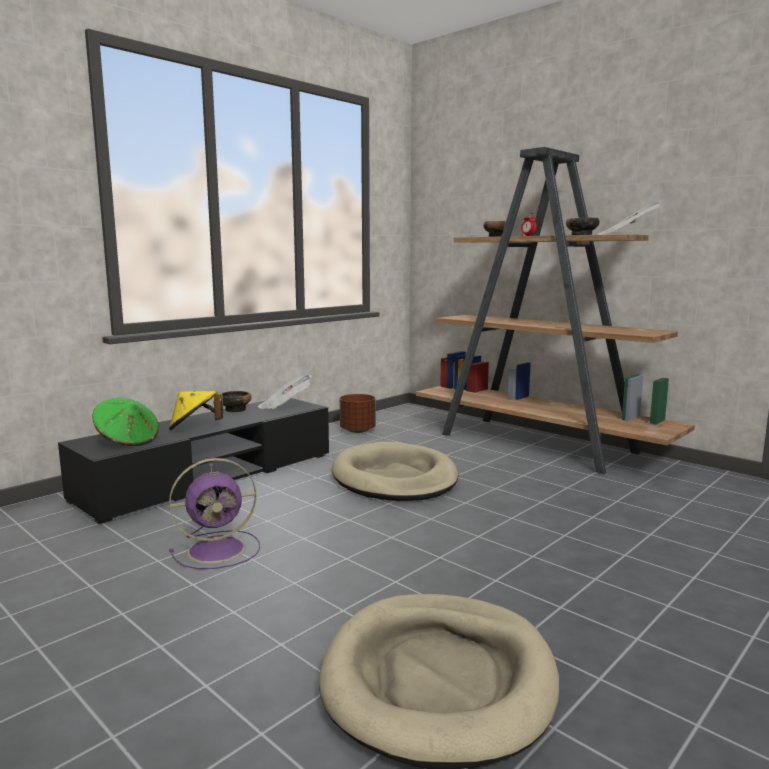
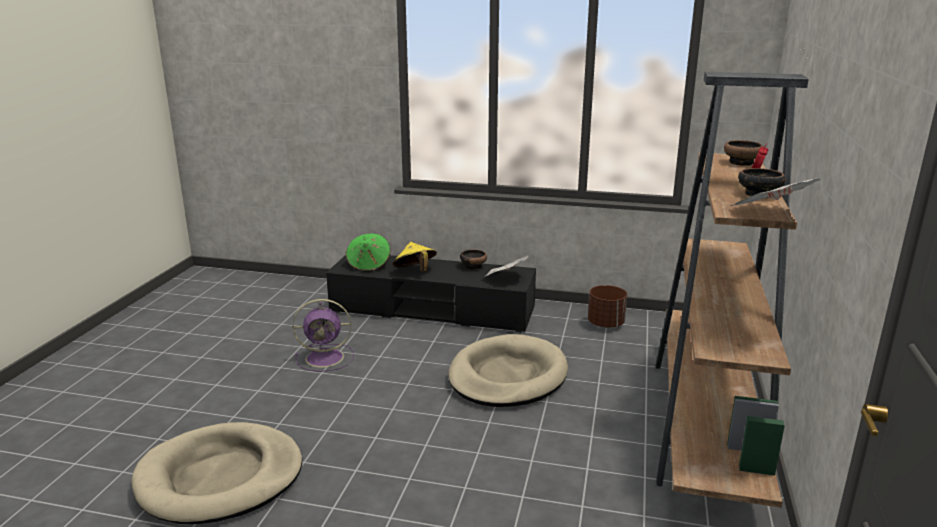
camera: 60 degrees right, 10 degrees up
(219, 549) = (326, 358): purple fan -> purple fan turned 45 degrees counterclockwise

